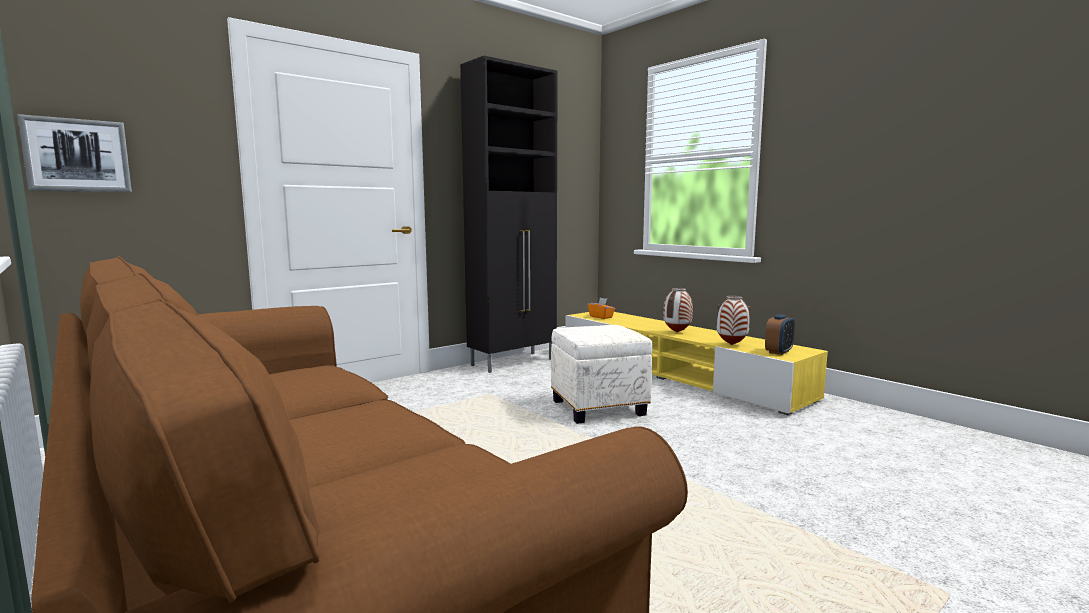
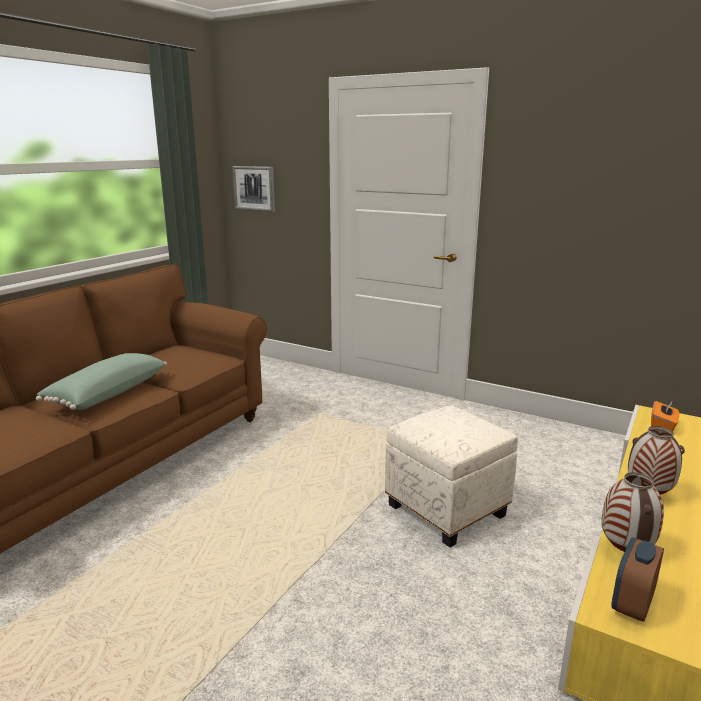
camera: 70 degrees right, 10 degrees up
(344, 427) = (106, 393): none -> green pillow
(514, 362) = (545, 430): black cabinet -> none
(779, 352) = (632, 604): alarm clock -> alarm clock turned 105 degrees clockwise

